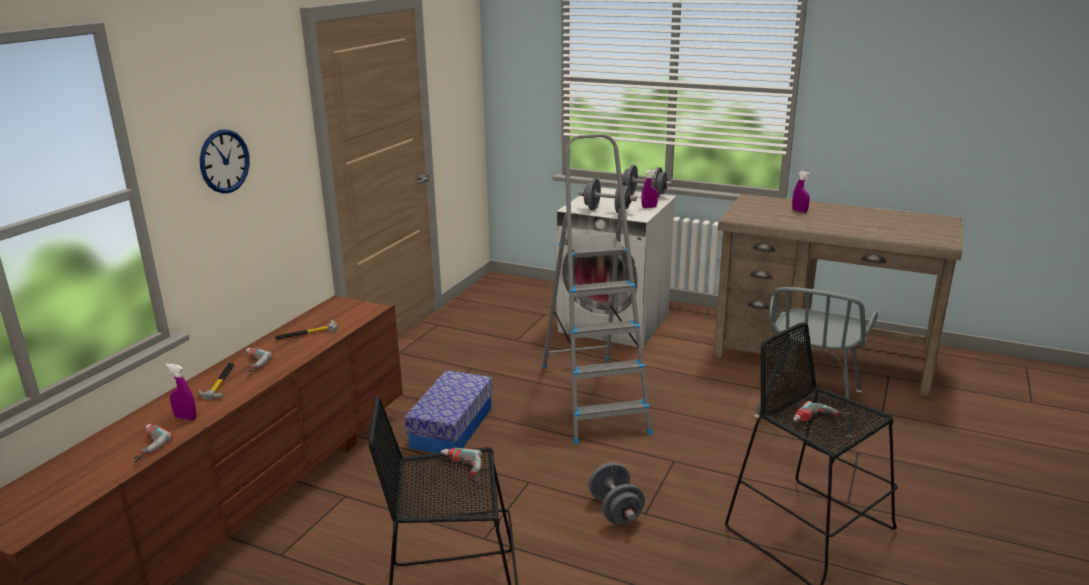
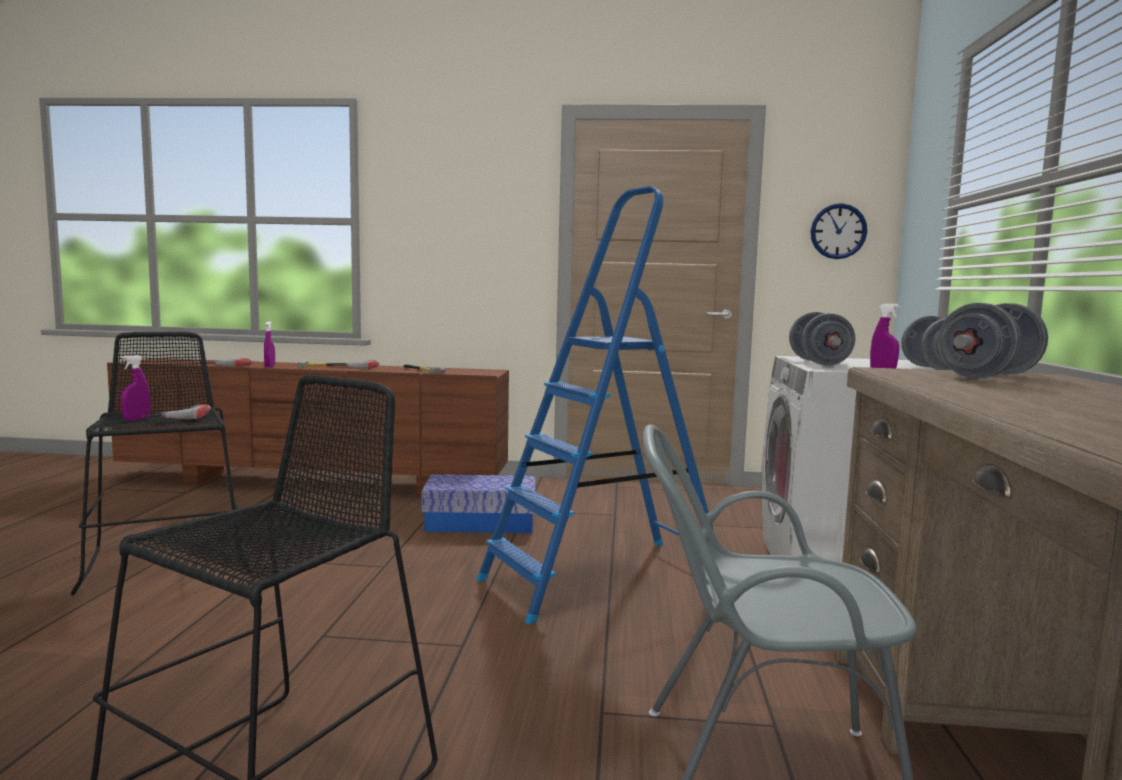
camera: 70 degrees right, 15 degrees down
(224, 161) = (441, 220): wall clock -> wall clock (838, 231)
(593, 397) = (602, 578): grey step ladder -> blue step ladder
(615, 510) = (329, 617): grey dumbbell -> grey dumbbell (988, 376)
(799, 211) = (1045, 388): purple spray bottle -> purple spray bottle (136, 419)
(822, 420) = (245, 531): power drill -> none

